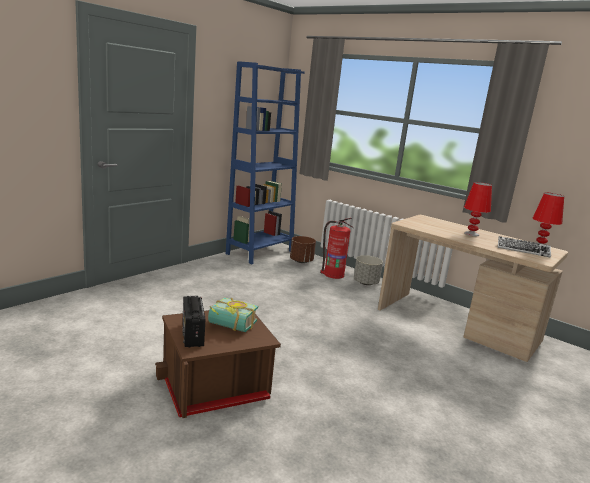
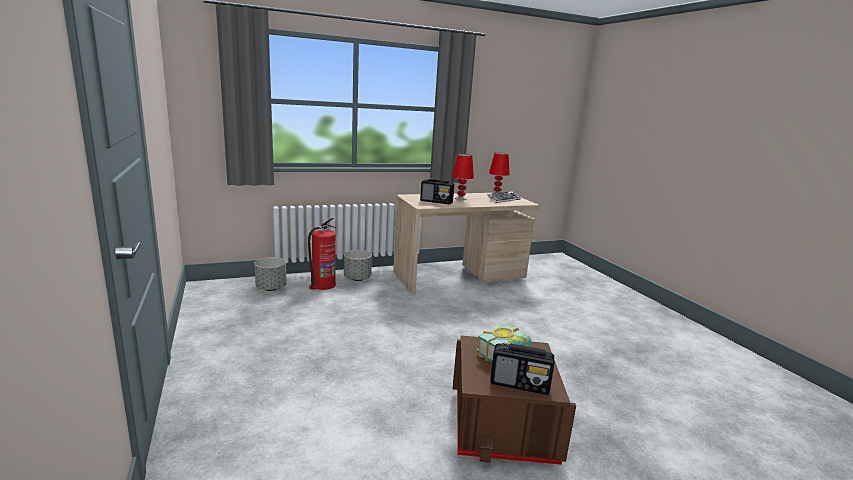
camera: 60 degrees left, 0 degrees up
(260, 252) = (214, 301): blue bookcase -> none
(301, 261) = (271, 288): brown planter -> grey planter
(432, 227) = (436, 202): none -> radio

